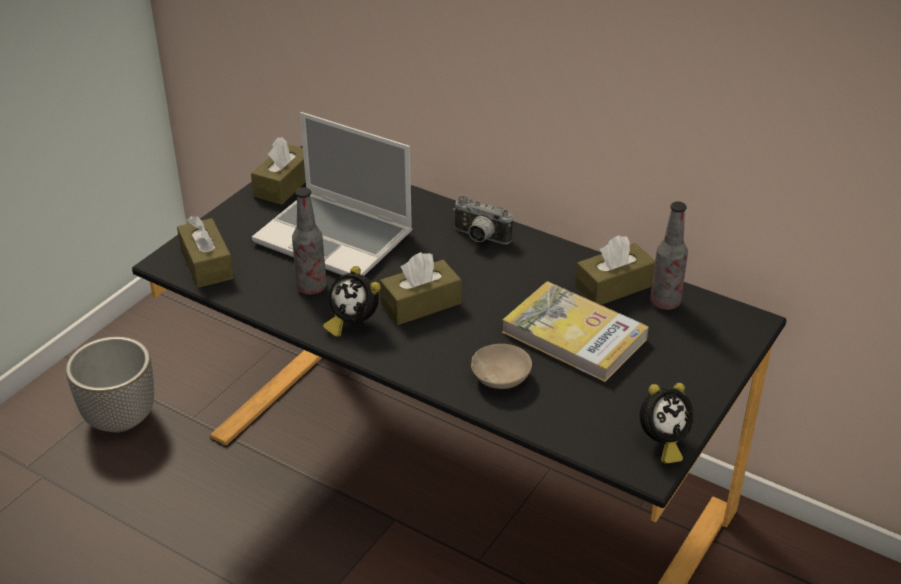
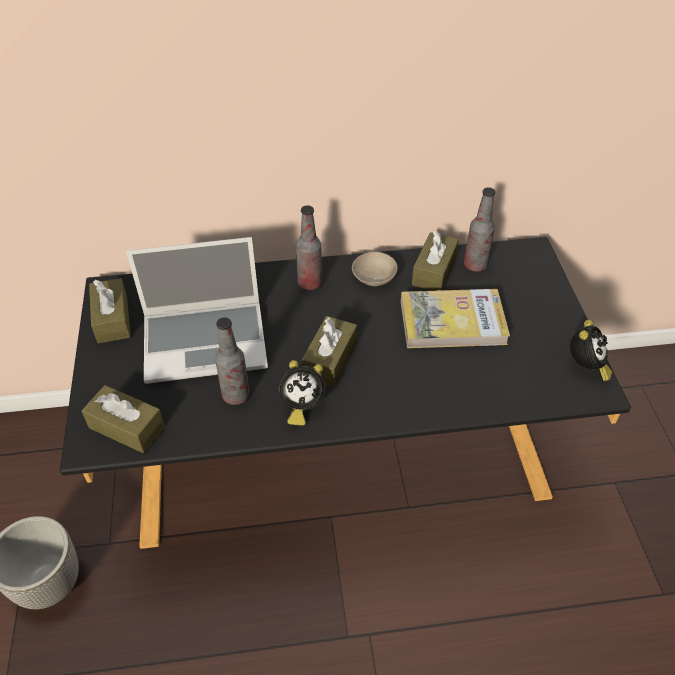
camera: 40 degrees left, 10 degrees up
(479, 238) = (310, 283): camera -> bottle
(503, 378) = (447, 383): beige bowl -> beige bowl (375, 277)

